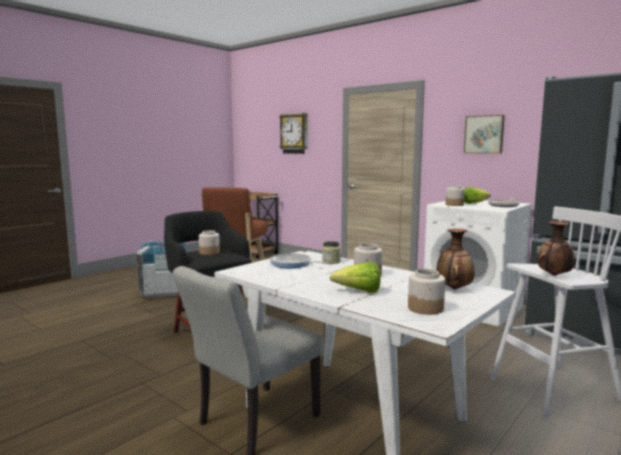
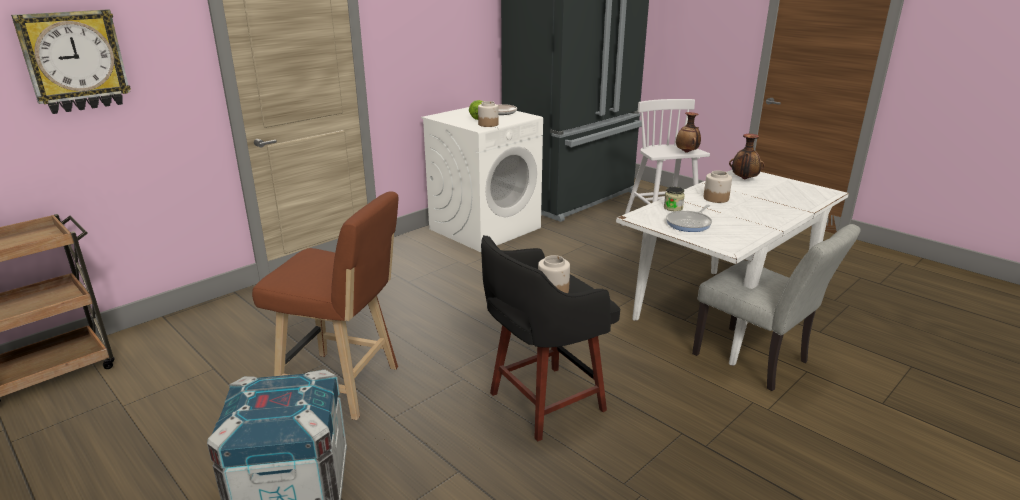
camera: 85 degrees left, 15 degrees up
(359, 292) = (771, 204): lettuce -> none
(426, 308) = (797, 191): jar -> none
(484, 134) = (433, 32): picture -> none

